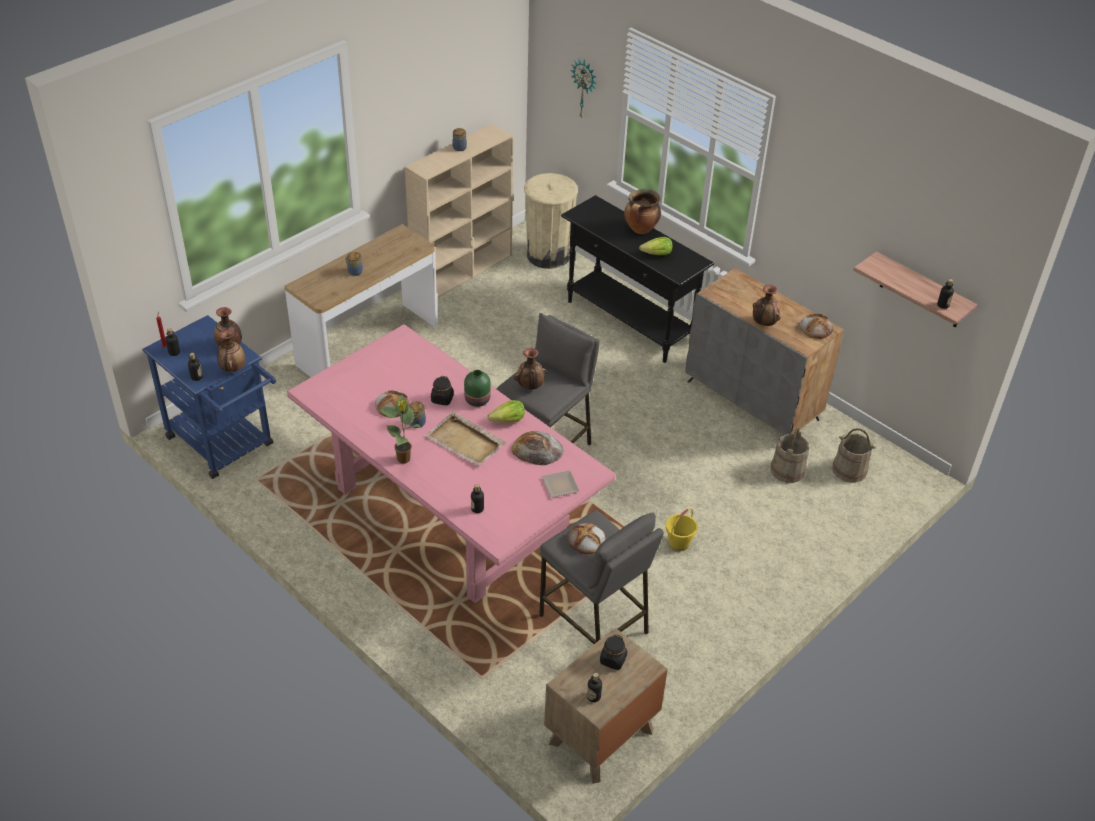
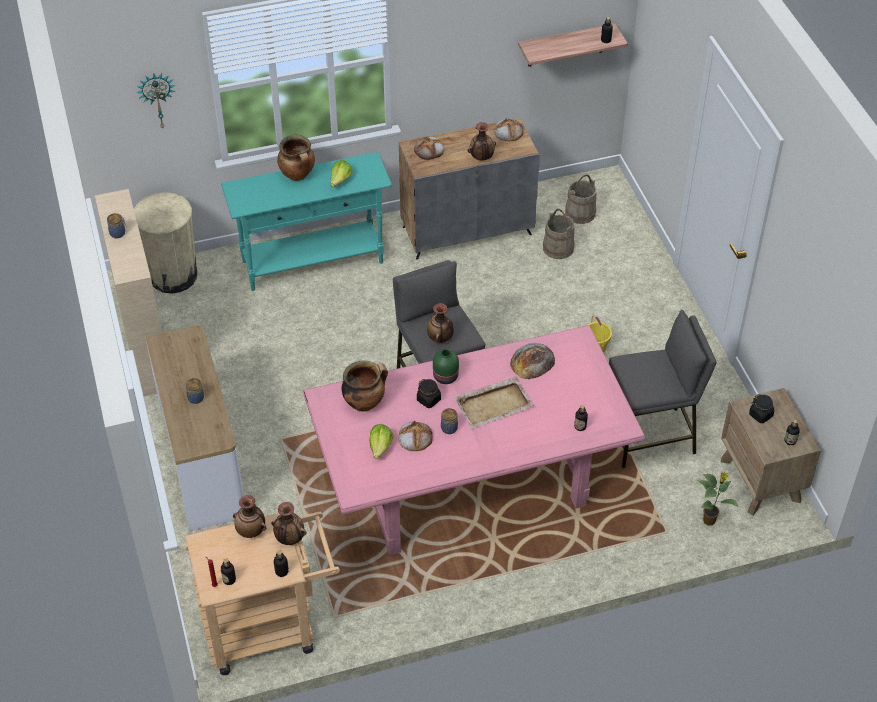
camera: 60 degrees left, 5 degrees up
(225, 445) = (269, 627): blue cart -> beige cart
(404, 459) = (491, 454): potted plant -> potted plant (710, 520)
(413, 362) = (364, 402): none -> cooking pot
(508, 421) = (485, 366): lettuce -> lettuce (380, 447)
(558, 485) = (582, 364): plate -> none
(586, 541) = (644, 376): bread -> bread (429, 150)
(629, 322) = (313, 262): black console table -> turquoise console table

